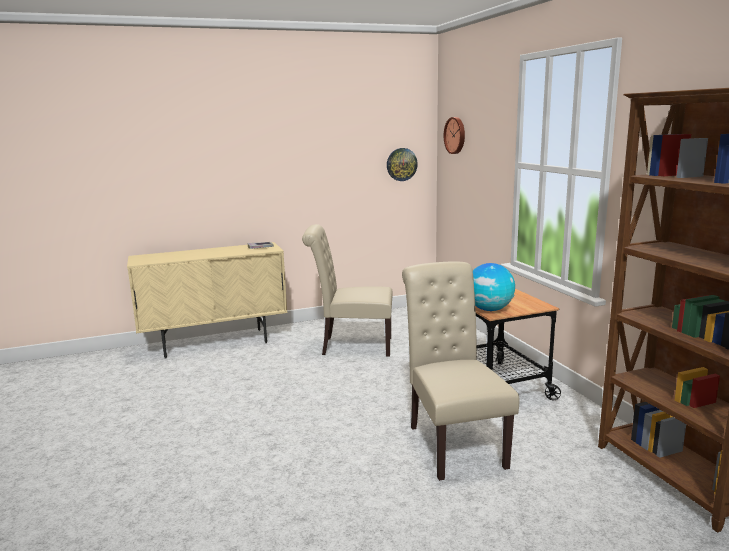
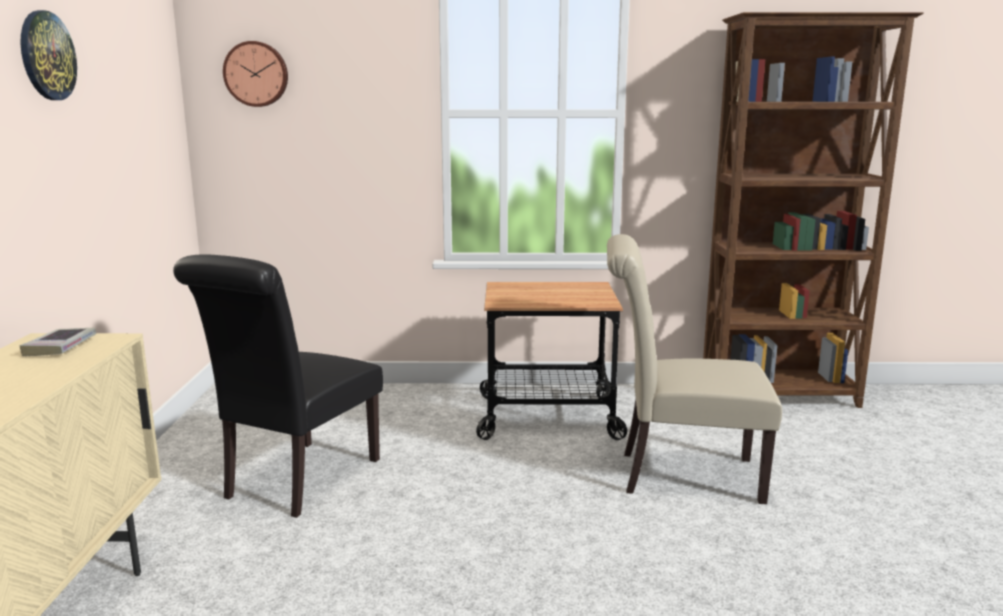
camera: 70 degrees left, 0 degrees up
(352, 346) = (296, 481): beige chair -> black chair
(401, 164) = (157, 130): wall clock -> wall clock (47, 56)
(489, 309) = (587, 302): globe -> none

